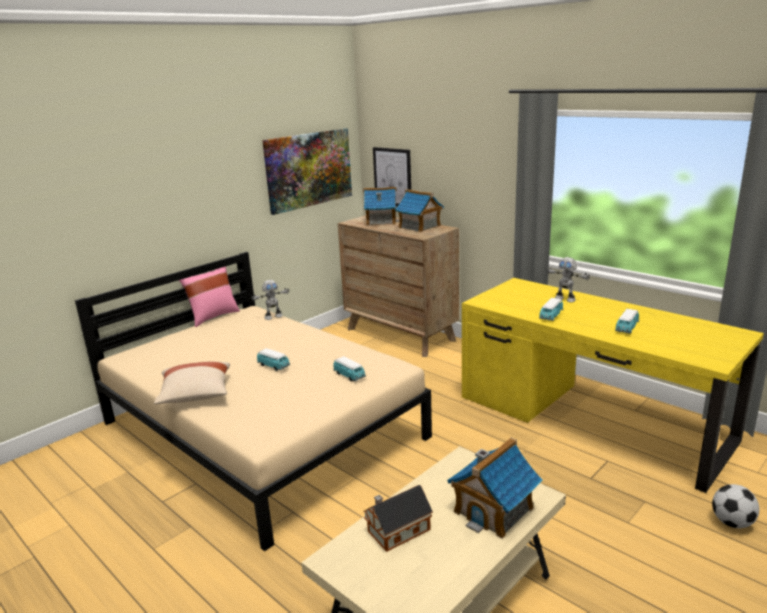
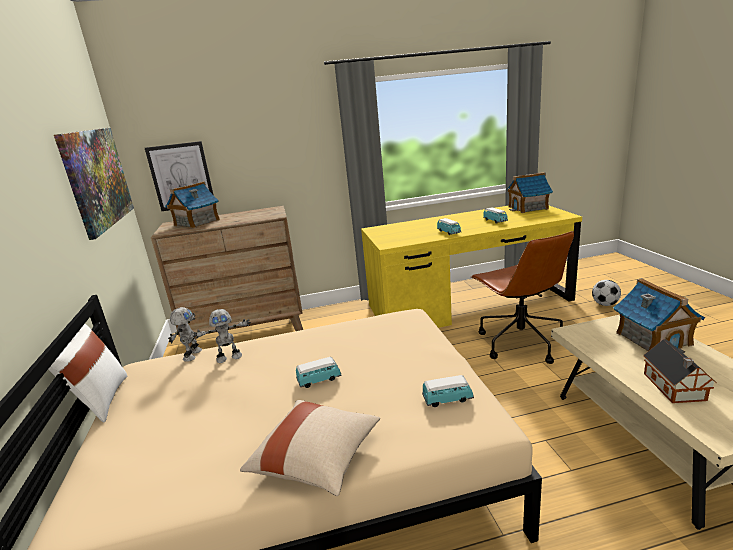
camera: 55 degrees left, 0 degrees up
(213, 317) = (101, 400): pink pillow -> white pillow
(349, 376) = (397, 341): toy car -> toy car (447, 399)
(419, 226) = (248, 214): toy house -> toy house (528, 208)
(542, 475) = (519, 342): none -> brown office chair
(565, 299) = (425, 224): toy robot -> toy robot (229, 357)

